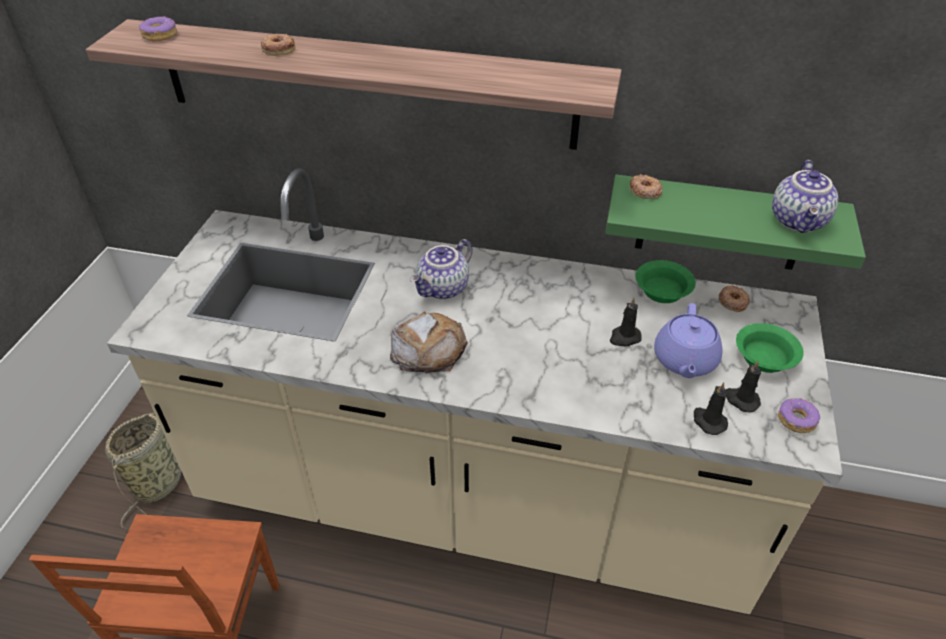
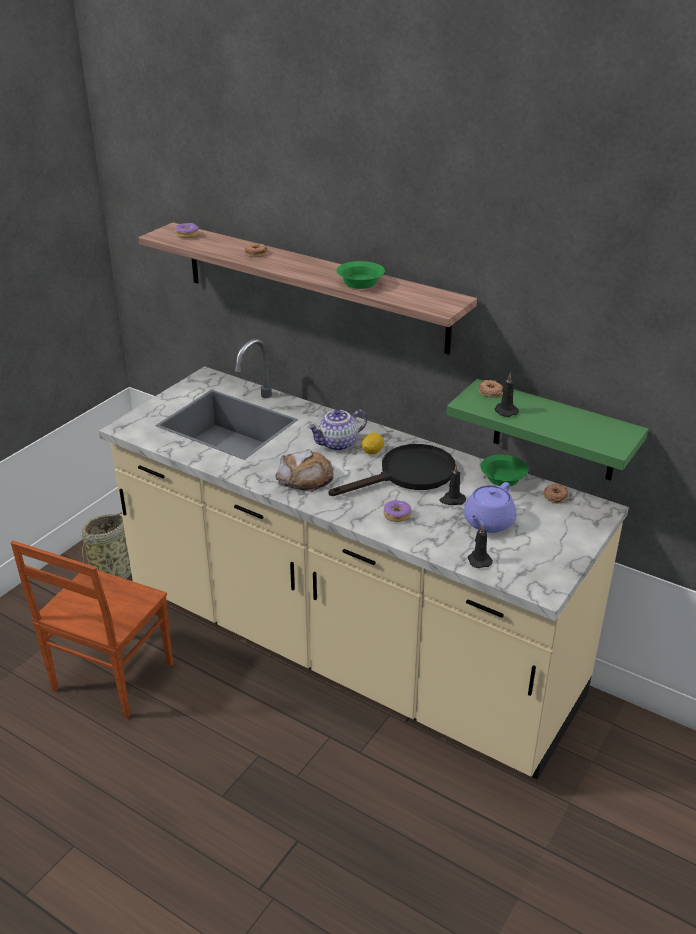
camera: 20 degrees right, 10 degrees down
(491, 289) = (372, 452): none -> lemon
(553, 314) = (408, 475): none -> black frying pan
(741, 399) = (513, 554): black candle -> black candle (505, 411)
(765, 359) = (553, 535): green bowl -> green bowl (361, 284)
(796, 420) = (546, 574): donut -> donut (396, 515)
(799, 221) = (592, 430): teapot -> none

